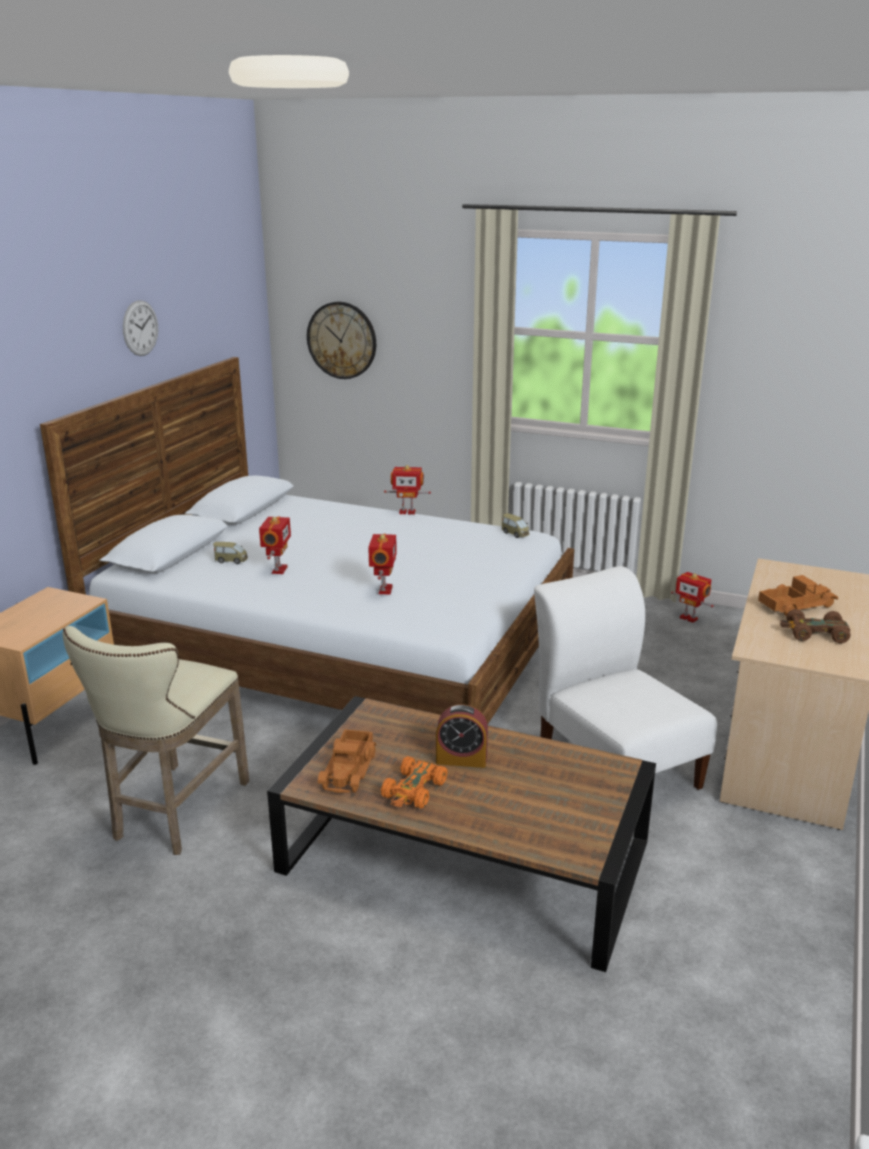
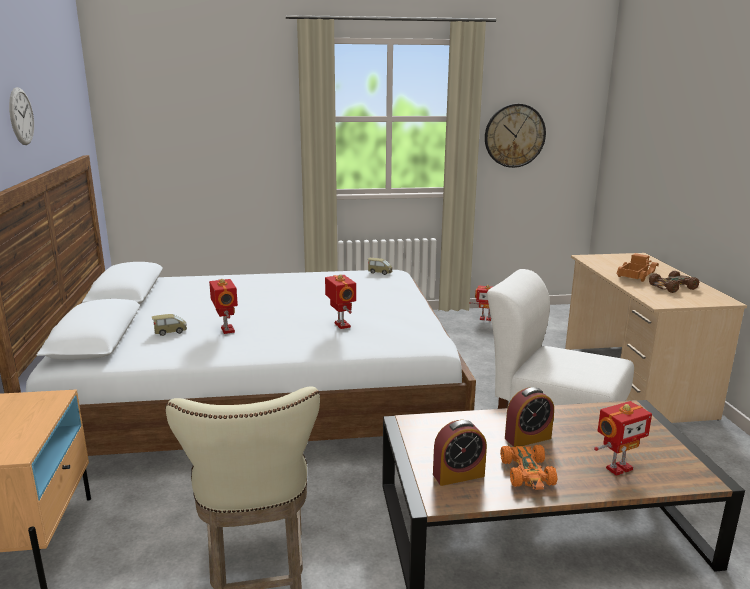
camera: 30 degrees left, 5 degrees down
(342, 340) = (172, 139): wall clock -> wall clock (514, 135)
(350, 770) = (458, 475): toy truck -> alarm clock
(407, 512) = (278, 272): toy robot -> toy robot (617, 468)

